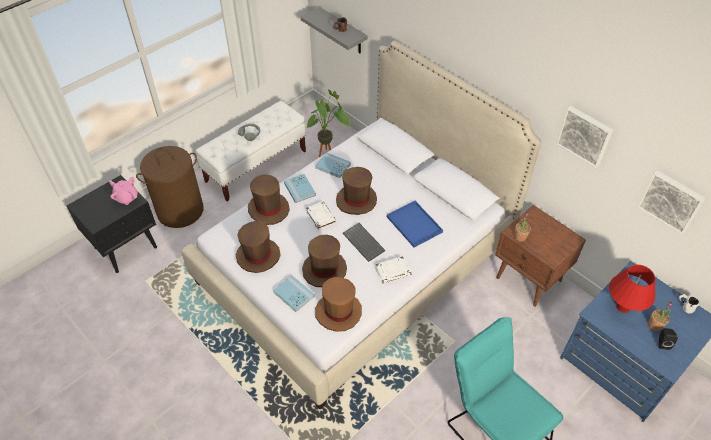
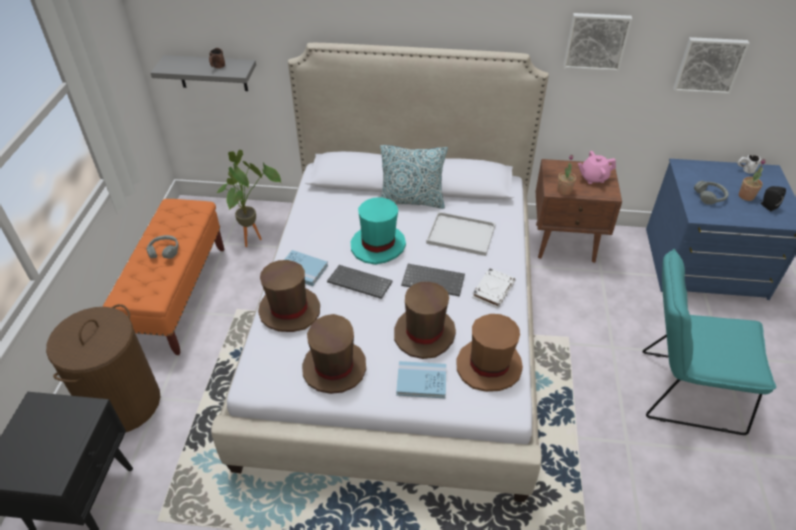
camera: 40 degrees left, 5 degrees down
(126, 198) = (69, 414): pink teapot -> pink teapot (593, 178)
(256, 166) = (178, 296): white bench -> orange bench
(320, 217) = (358, 283): white book -> keyboard
(333, 166) = (313, 227): blue book -> none
(356, 200) = (378, 245): brown hat -> turquoise hat
(409, 184) = (412, 201): none -> pillow
(415, 225) = (462, 234): blue tray -> white tray
(623, 307) = (710, 196): red table lamp -> grey headphones

